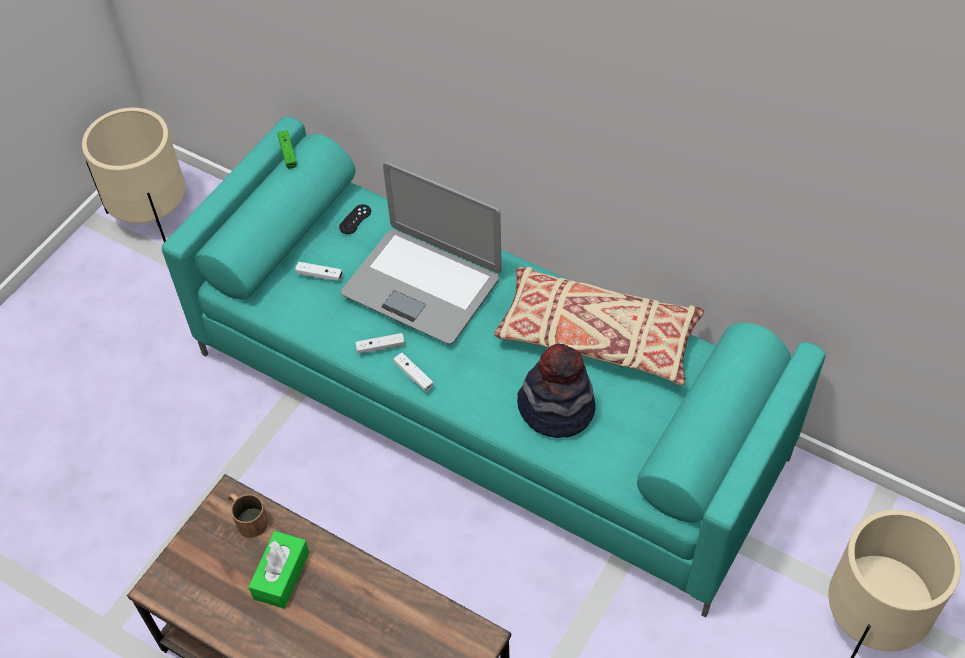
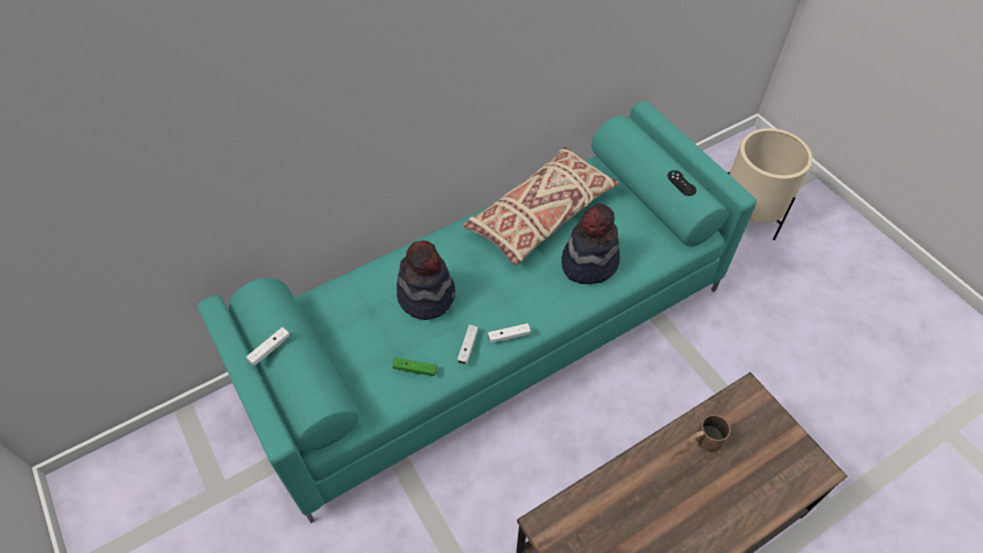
camera: 65 degrees left, 0 degrees up
(151, 214) = (118, 508): beige planter -> none
(247, 518) = (571, 517): brown mug -> brown mug (702, 441)
(281, 575) = (639, 510): green tissue box -> none
(288, 153) = (247, 315): green game controller -> green game controller (415, 369)
(319, 275) = (366, 361): white game controller -> white game controller (270, 349)
(355, 219) = (327, 313): black game controller -> black game controller (681, 183)
(422, 285) = (426, 295): laptop -> hat

